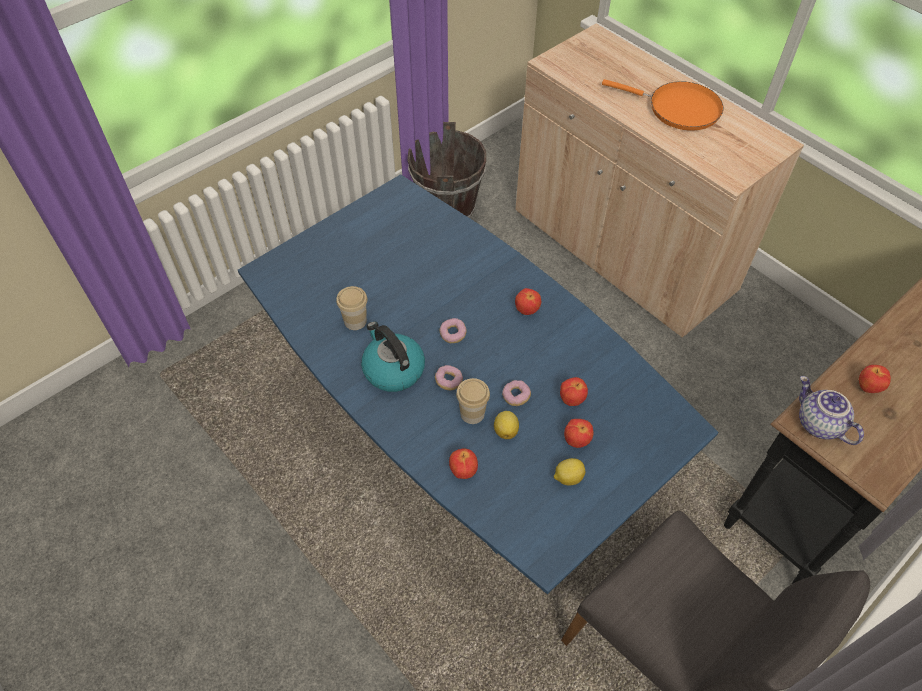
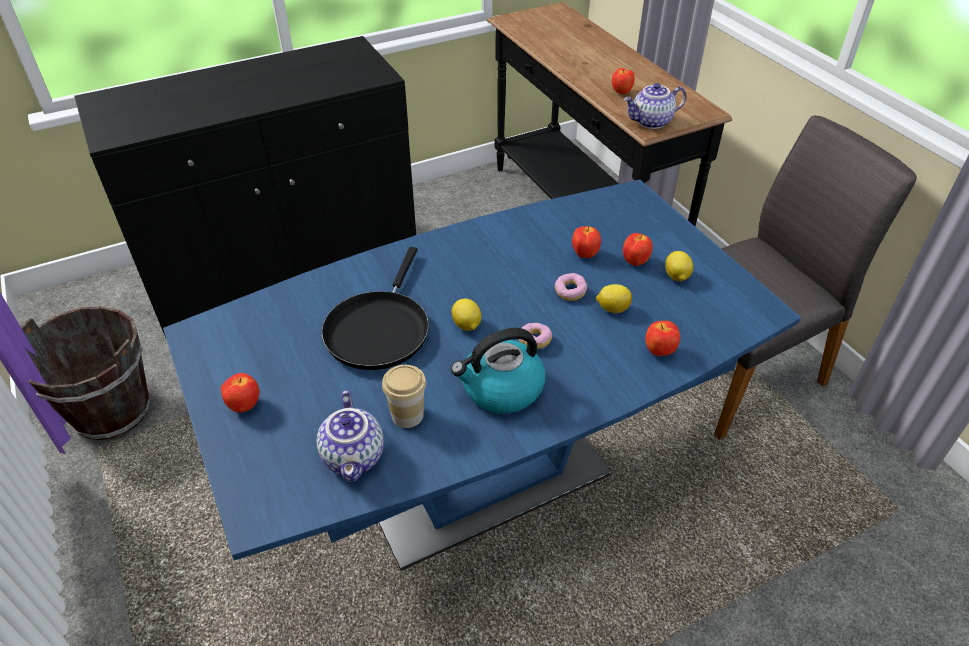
camera: 75 degrees left, 10 degrees down
(314, 303) = (355, 457): none -> teapot
(433, 283) = (379, 329): none -> black frying pan
(453, 334) = (466, 325): donut -> lemon
(472, 413) = (584, 330): cup -> none
(527, 310) = (456, 261): apple -> apple (245, 405)
(622, 251) = (286, 276): beige cabinet -> black cabinet
(678, 109) = (263, 80): orange frying pan -> none

